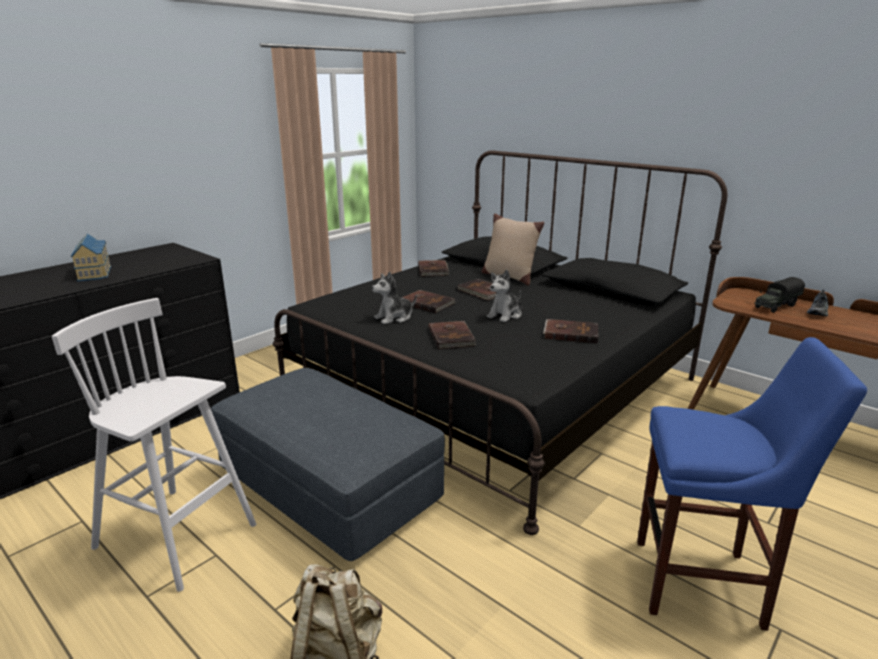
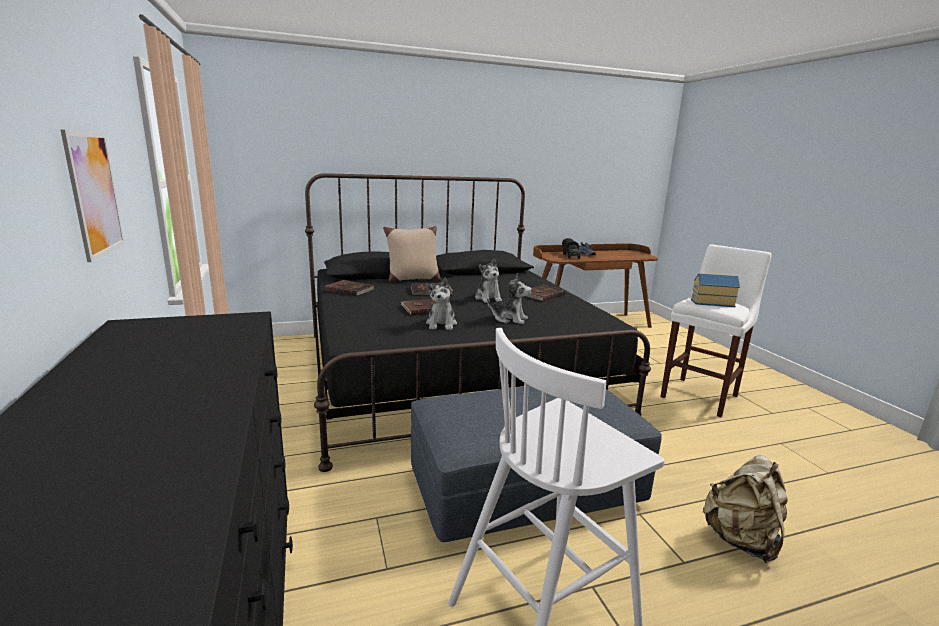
camera: 60 degrees left, 5 degrees down
(96, 273) = (169, 377): toy house -> toy house (711, 302)
(182, 168) = (94, 194): none -> picture
(452, 337) = (509, 319): brown book -> plush toy
(705, 584) = (701, 395): blue stool -> white stool

